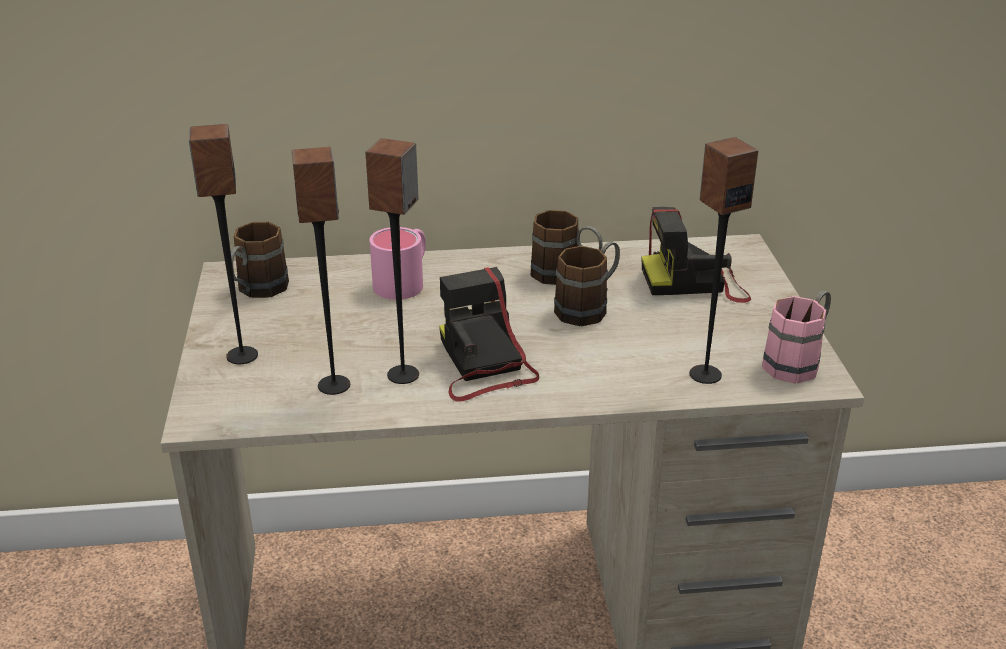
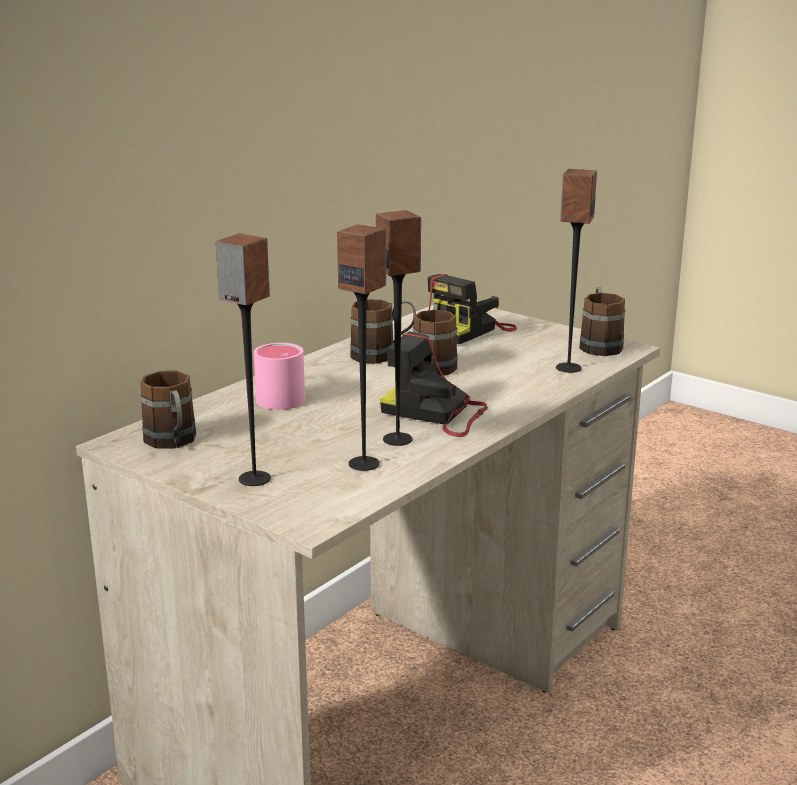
camera: 45 degrees left, 10 degrees down
(797, 361) = (599, 344): pink mug -> brown mug

